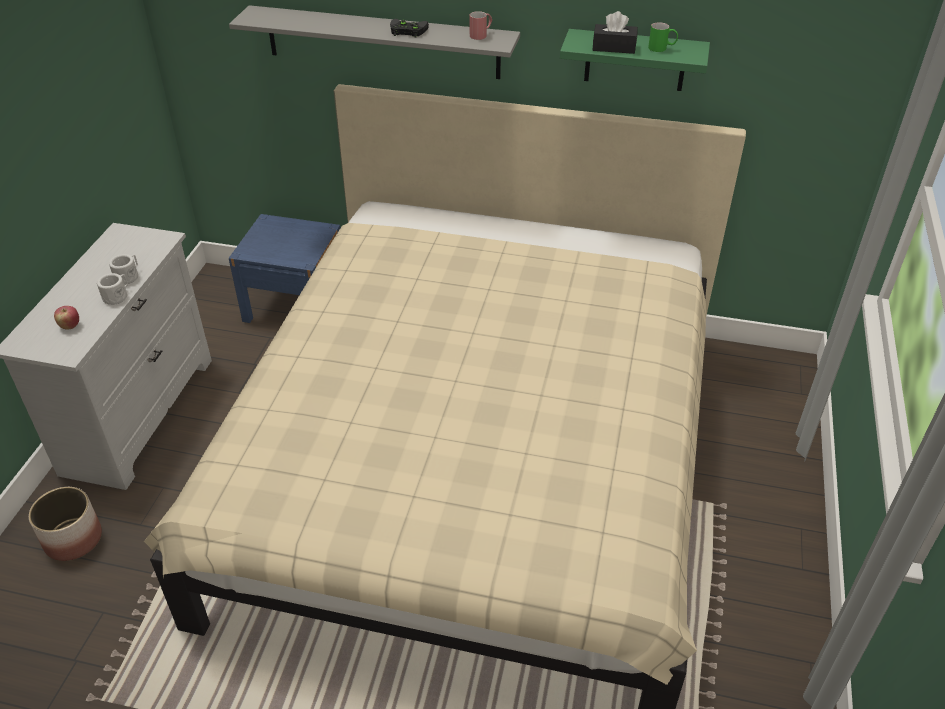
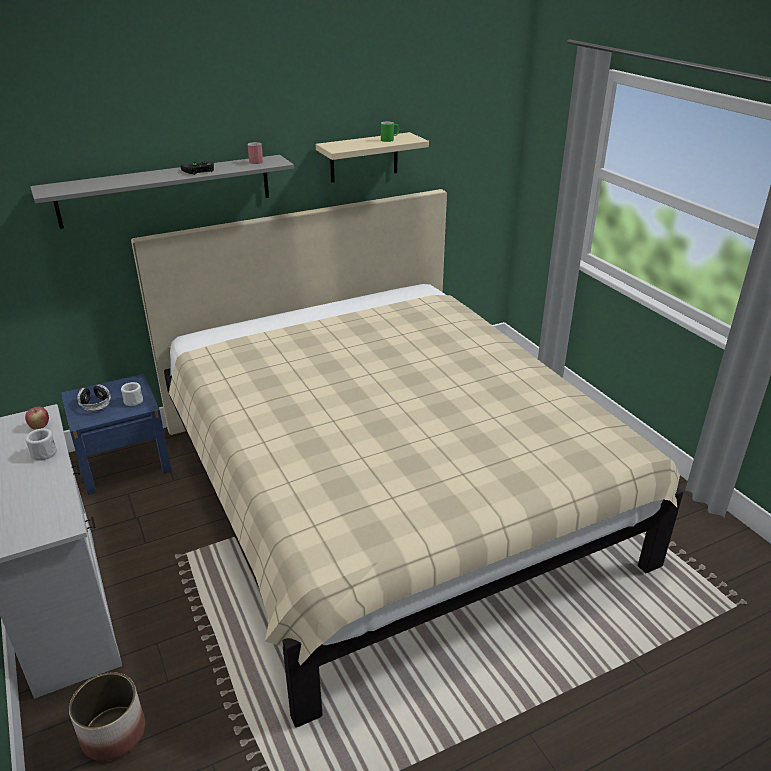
camera: 40 degrees left, 10 degrees down
(70, 326) = (35, 508): apple -> apple (39, 426)
(117, 296) = (54, 468): white mug -> white mug (134, 400)
(271, 240) = (95, 404): none -> headphones
(614, 47) = (361, 145): black tissue box -> none
(635, 60) = (364, 157): green shelf -> beige shelf

